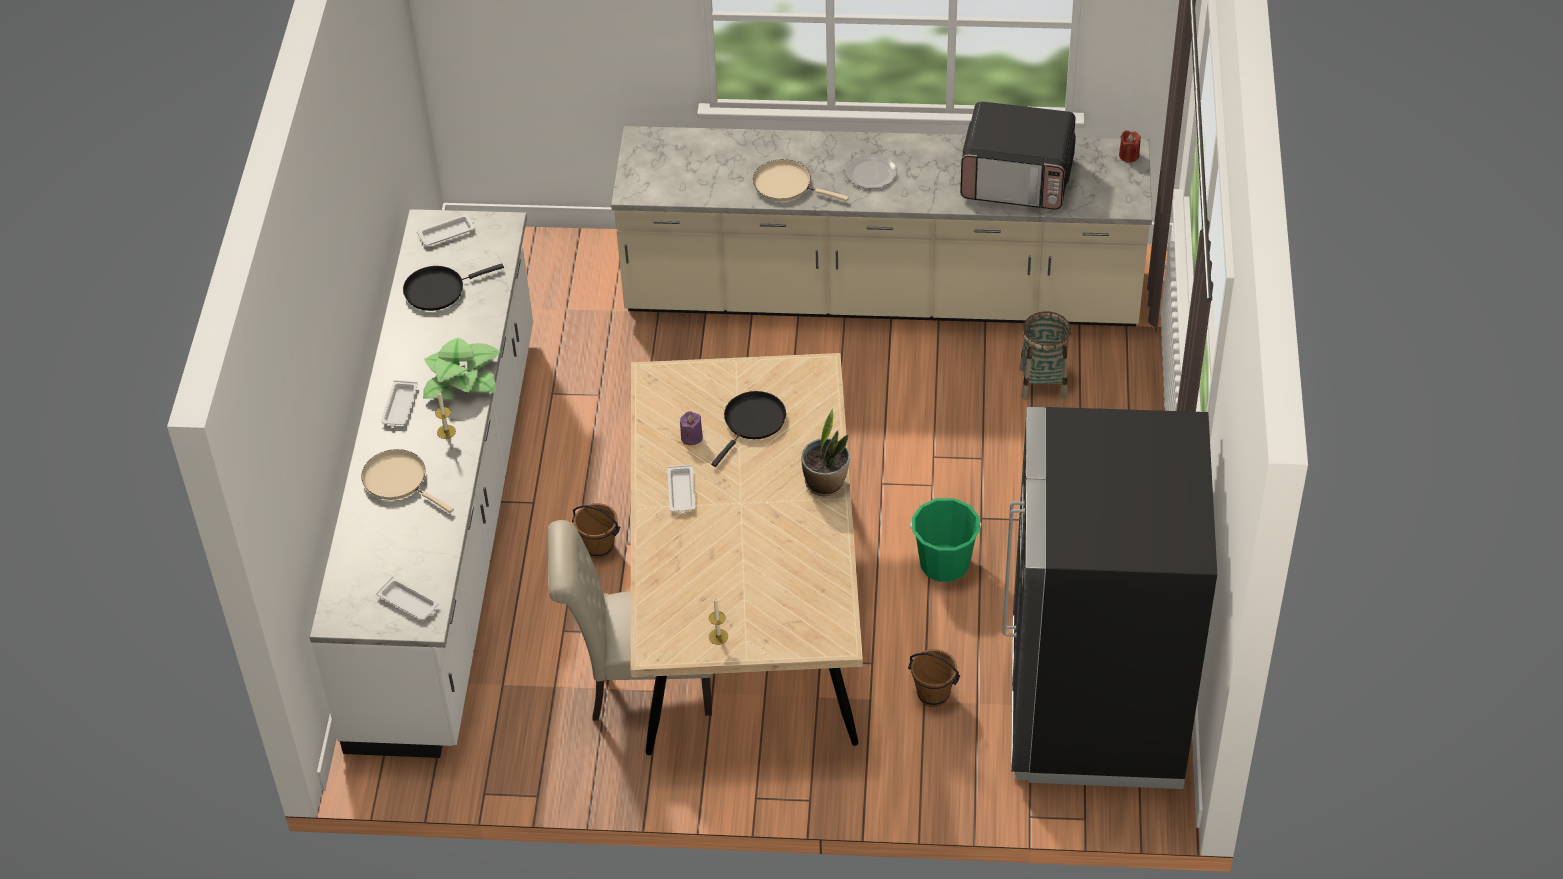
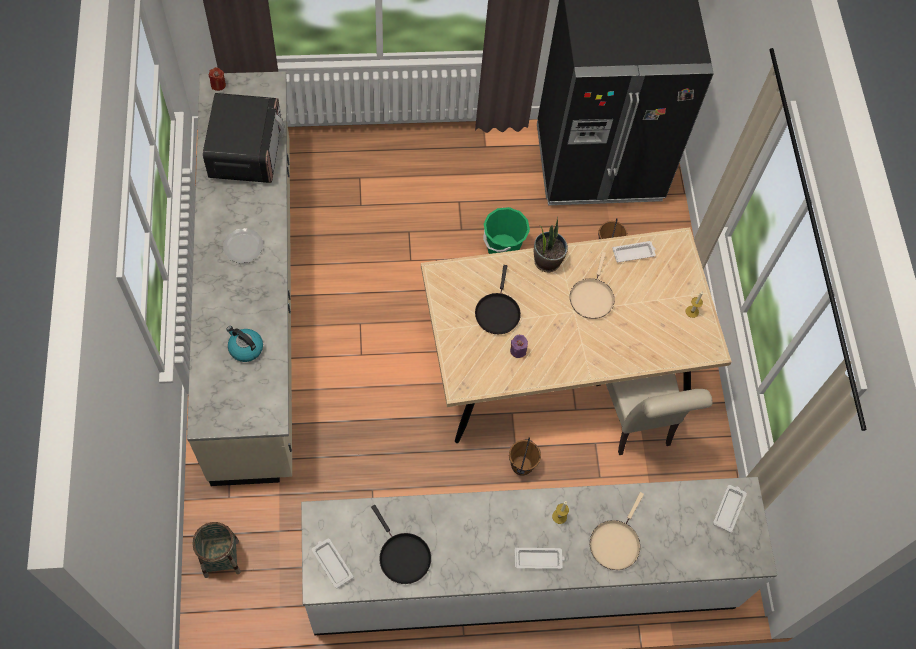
camera: 105 degrees left, 15 degrees up
(462, 379) = (501, 515): potted plant -> none
(681, 492) = (571, 350): white tray -> white tray (634, 253)
(729, 172) = (245, 348): none -> kettle
(752, 422) = (497, 312): black frying pan -> black frying pan turned 105 degrees counterclockwise
(786, 185) = (259, 304): beige frying pan -> beige frying pan (591, 297)
(1043, 383) = (336, 199): basket -> basket (221, 558)

